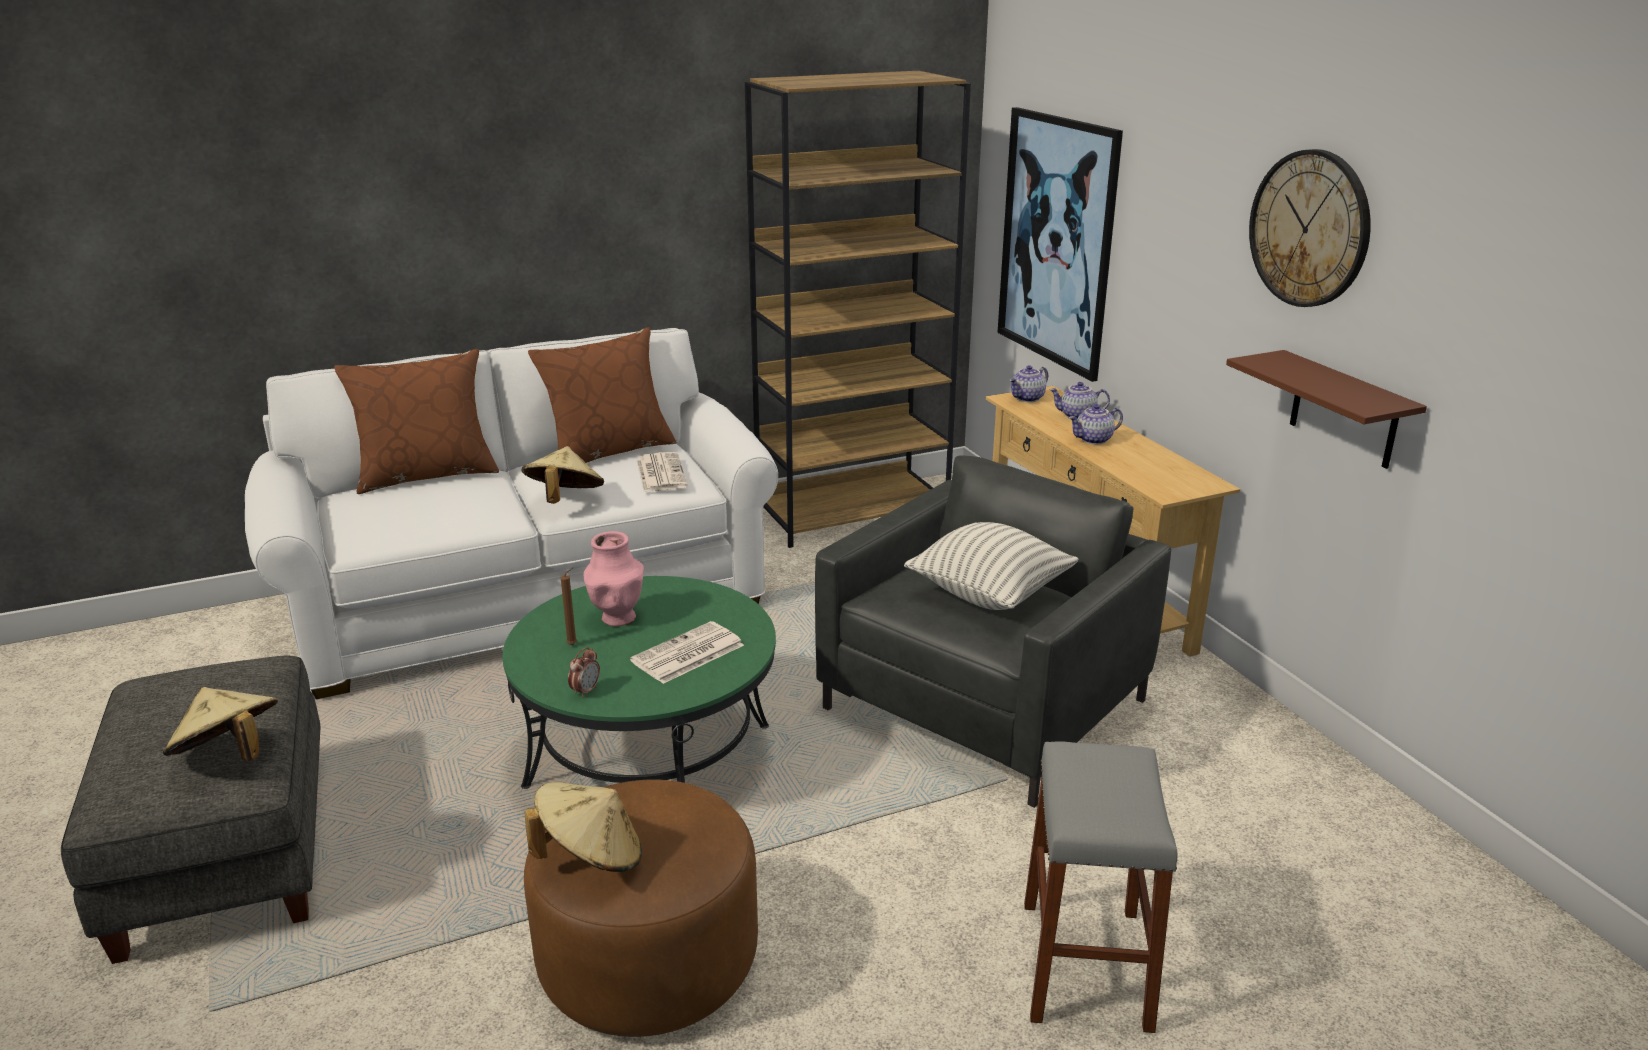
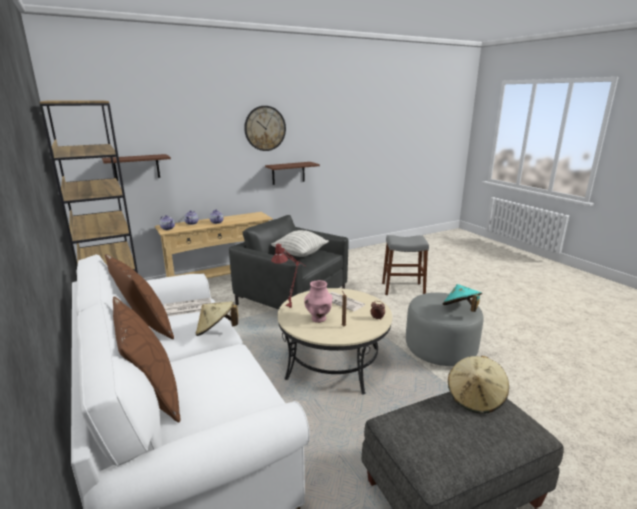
camera: 95 degrees left, 5 degrees down
(591, 857) = (460, 309): beige hat -> turquoise hat
(648, 962) = (440, 349): brown ottoman -> grey ottoman
(649, 755) = (333, 363): green coffee table -> beige coffee table
(687, 591) = (292, 306): none -> red table lamp
(1056, 241) = (136, 167): picture -> brown shelf

